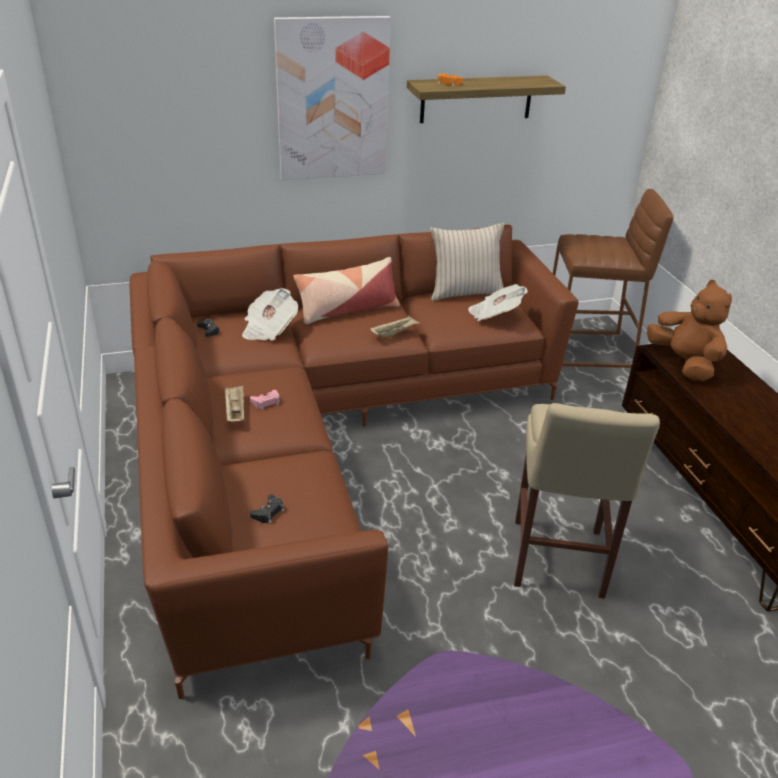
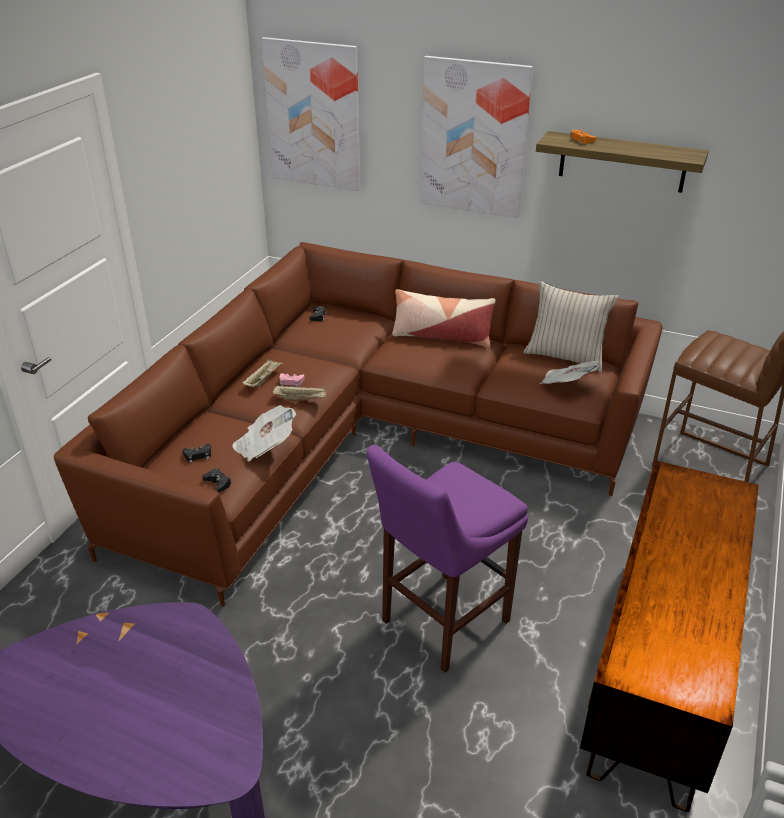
camera: 40 degrees right, 0 degrees up
(137, 104) = (313, 115): none -> picture
(268, 329) = (361, 330): newspaper -> newspaper (265, 446)
(324, 528) = (218, 483): none -> black game controller
(394, 333) = (455, 368): beige tray -> beige tray (301, 399)
(557, 562) = (440, 623): beige stool -> purple stool
(684, 363) = (681, 495): brown plush toy -> none

